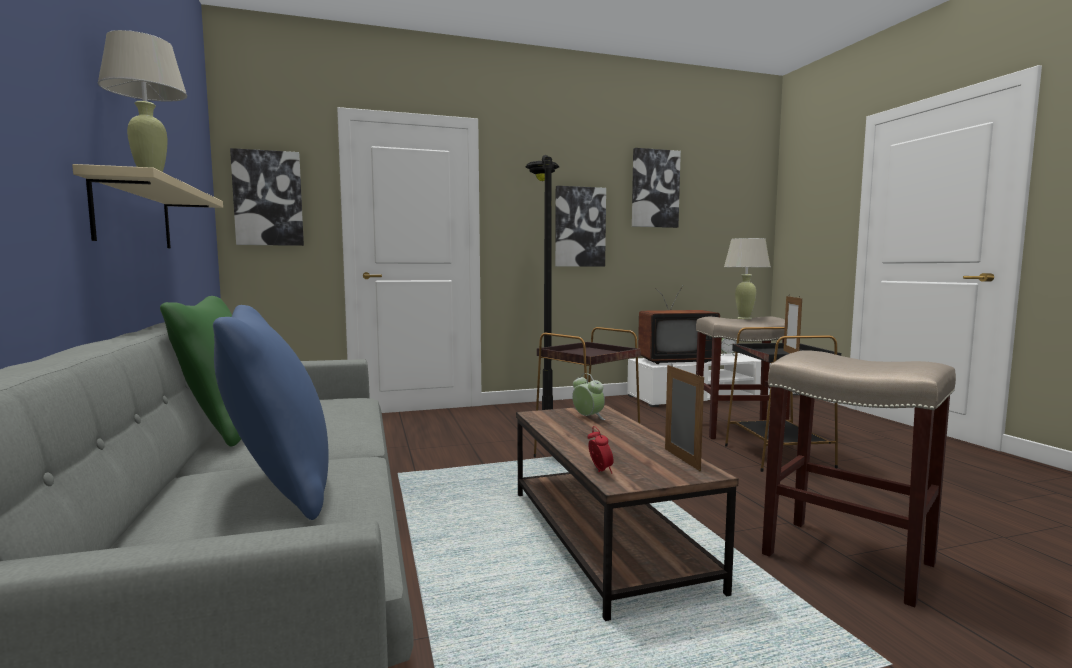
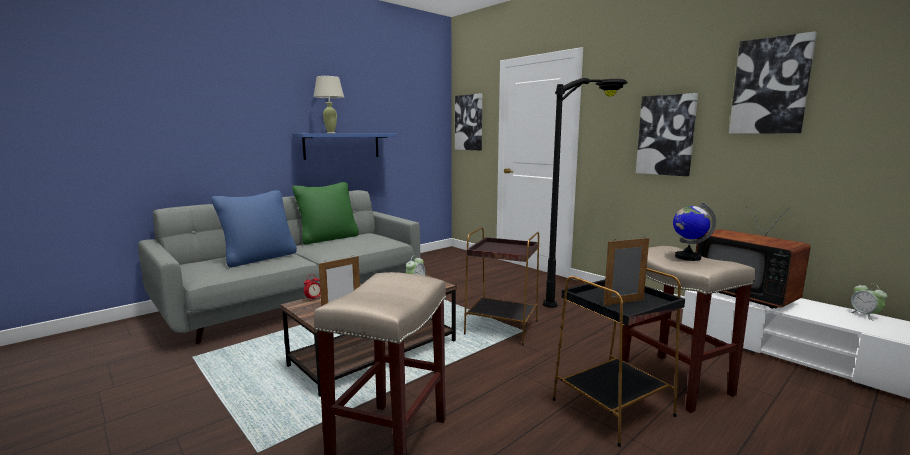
camera: 65 degrees right, 5 degrees up
(134, 215) = (342, 145): beige shelf -> blue shelf
(744, 318) = (687, 257): beige table lamp -> globe

